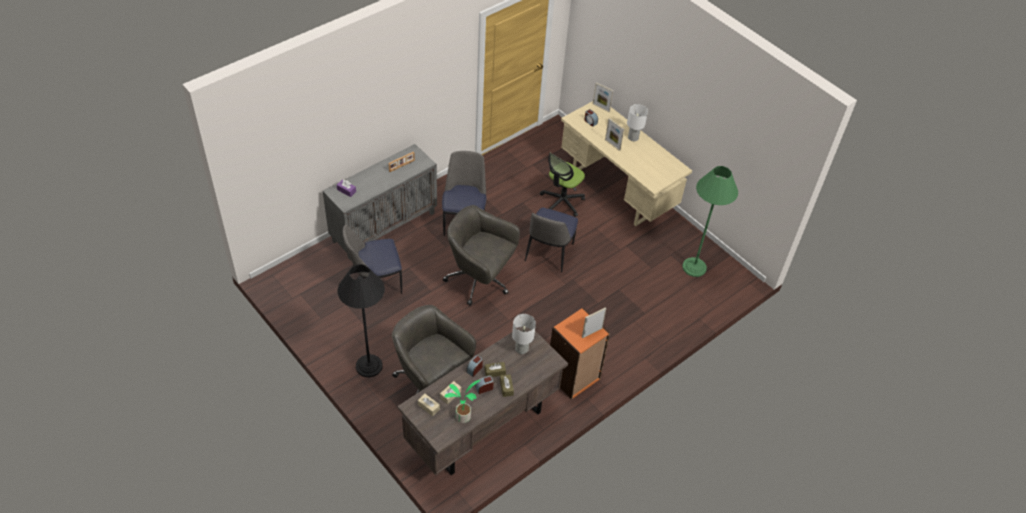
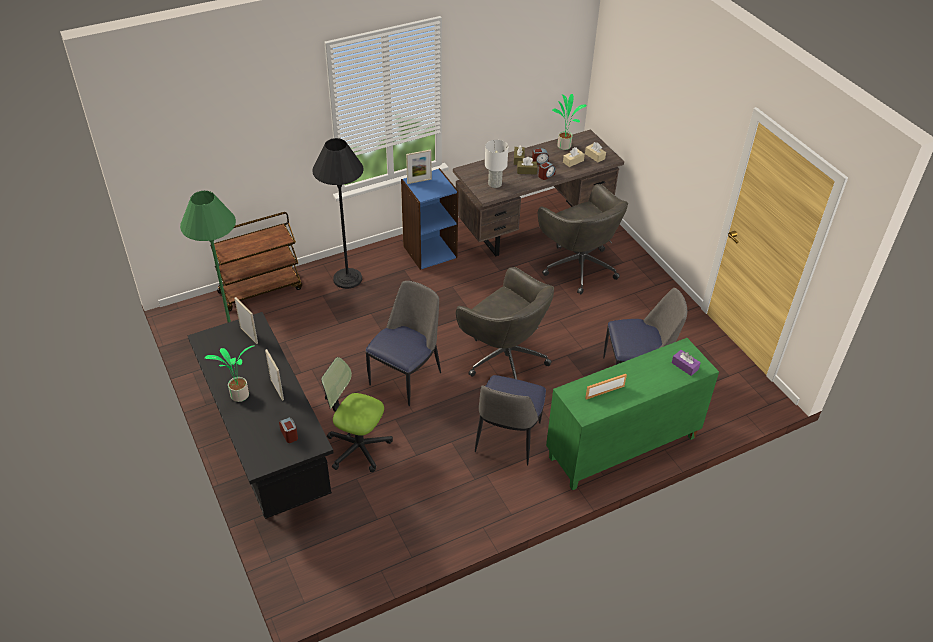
camera: 165 degrees left, 5 degrees down
(369, 366) = (643, 290): black floor lamp -> black floor lamp (347, 278)
(384, 226) = (622, 448): grey cabinet -> green cabinet
(562, 202) = (358, 447): office chair -> office chair turned 120 degrees counterclockwise
(573, 377) = (429, 251): orange bookcase -> blue bookcase
(601, 107) = (257, 459): picture frame -> picture frame (249, 335)
(617, 190) = (267, 453): beige desk -> black desk
(633, 138) = (239, 396): white table lamp -> potted plant
(697, 310) = (261, 290): none -> brown cart

